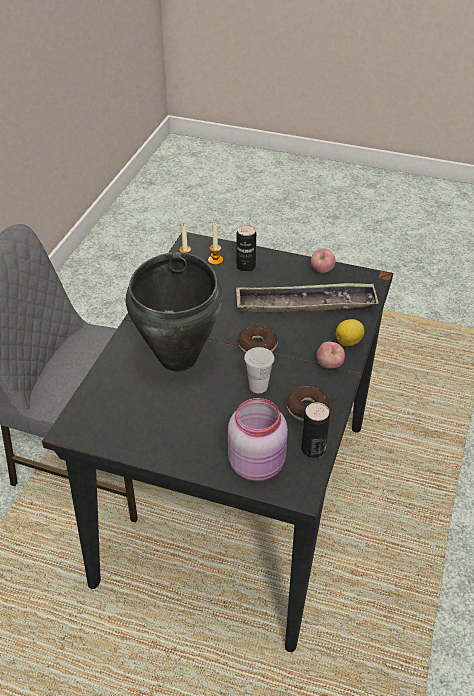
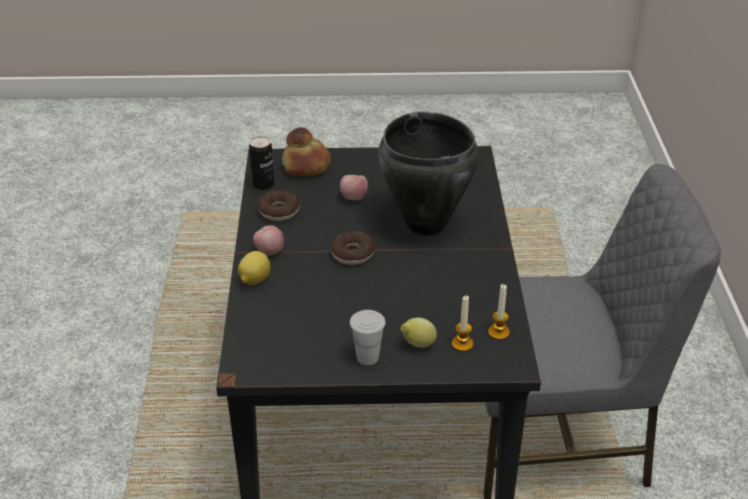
camera: 160 degrees right, 5 degrees down
(246, 266) = (417, 345): can -> lemon
(258, 386) = (333, 218): white cup -> white cup (367, 357)
(258, 464) = (306, 166): pink jar -> bread
(305, 304) = (319, 311): tray -> none
(322, 271) = (314, 363): apple -> apple (354, 198)

